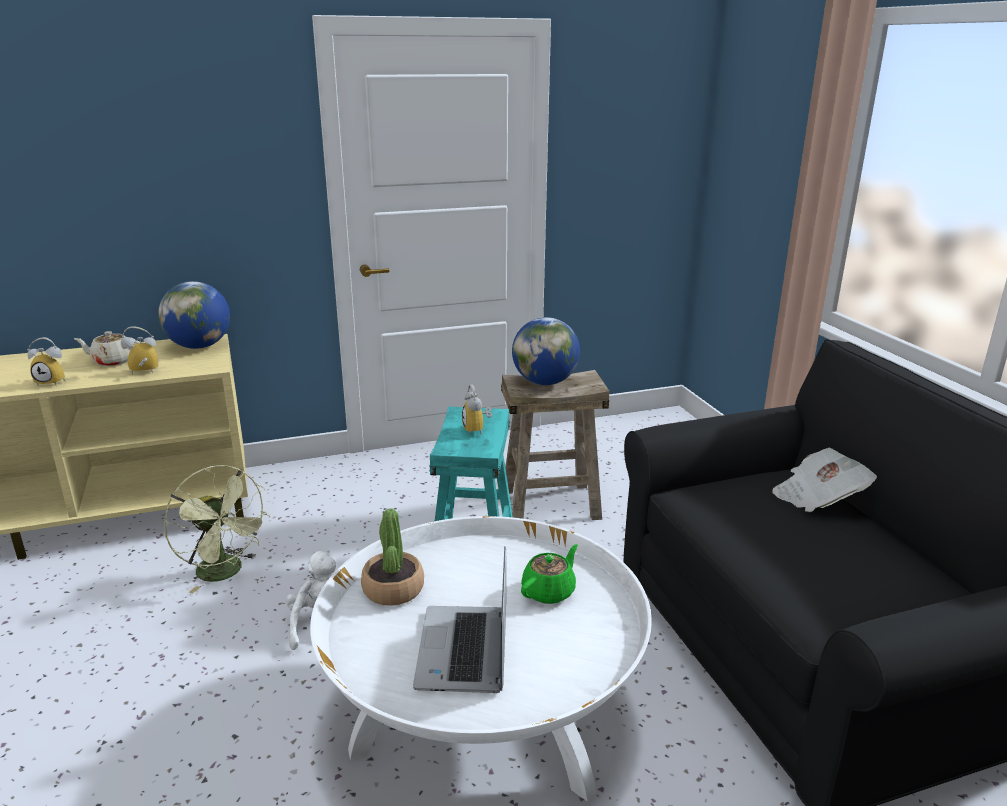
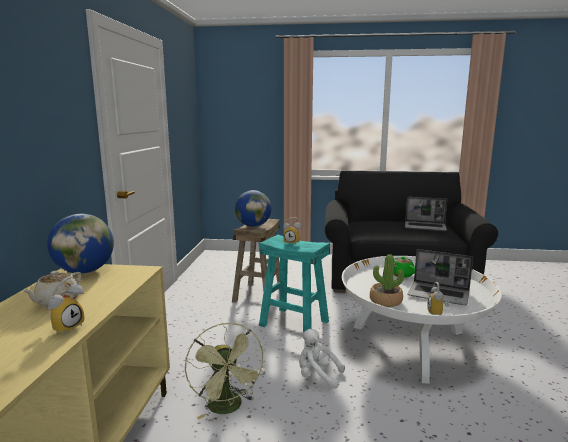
camera: 65 degrees left, 10 degrees down
(143, 373) = (114, 291): alarm clock -> alarm clock (438, 314)
(226, 573) = (228, 408): green fan -> green fan turned 90 degrees clockwise
(820, 497) = (381, 221): newspaper -> none
(849, 566) = (425, 227): none -> laptop

